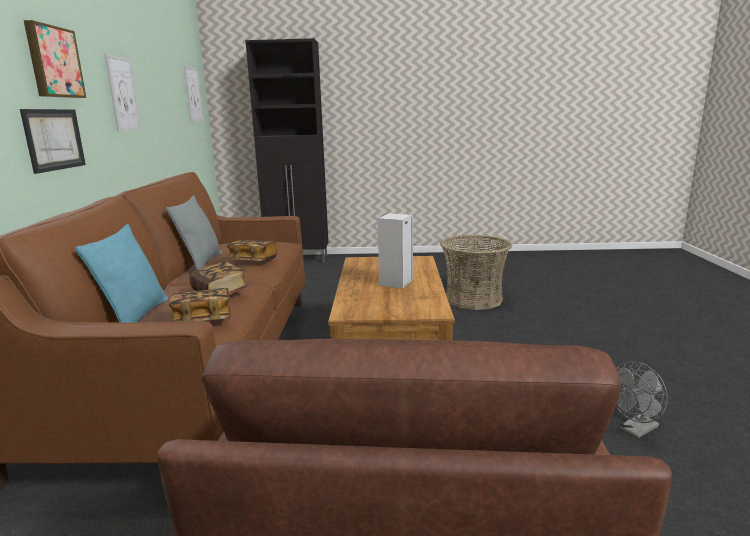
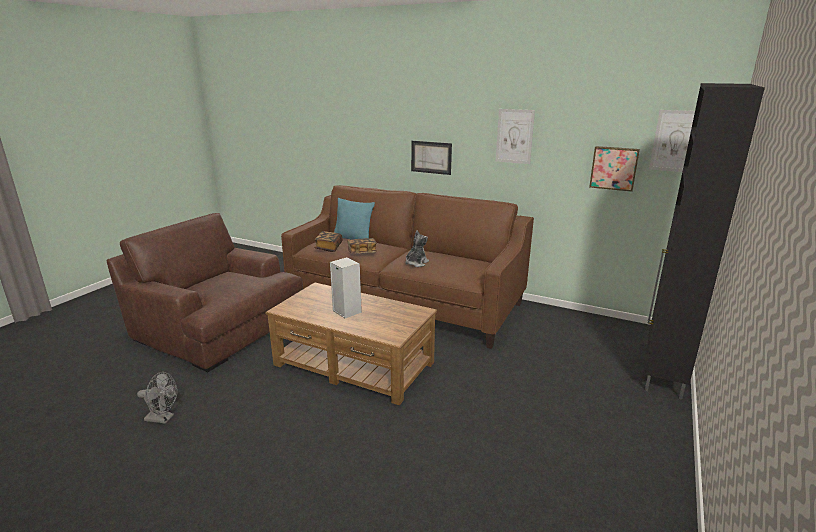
camera: 115 degrees right, 5 degrees up
(53, 62) = (443, 117): picture -> picture (614, 168)
(201, 263) = (432, 253): grey pillow -> none
(253, 261) = (416, 263): book -> plush toy
(473, 299) = (429, 458): basket -> none
(635, 430) = (163, 418): grey fan -> grey fan turned 105 degrees clockwise

